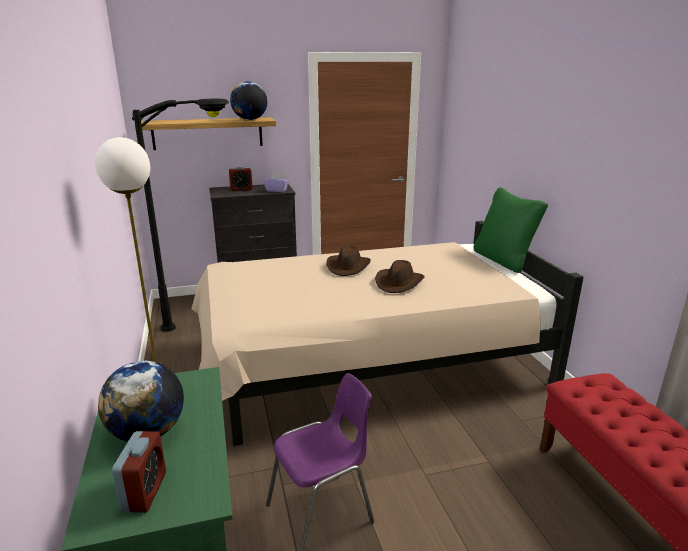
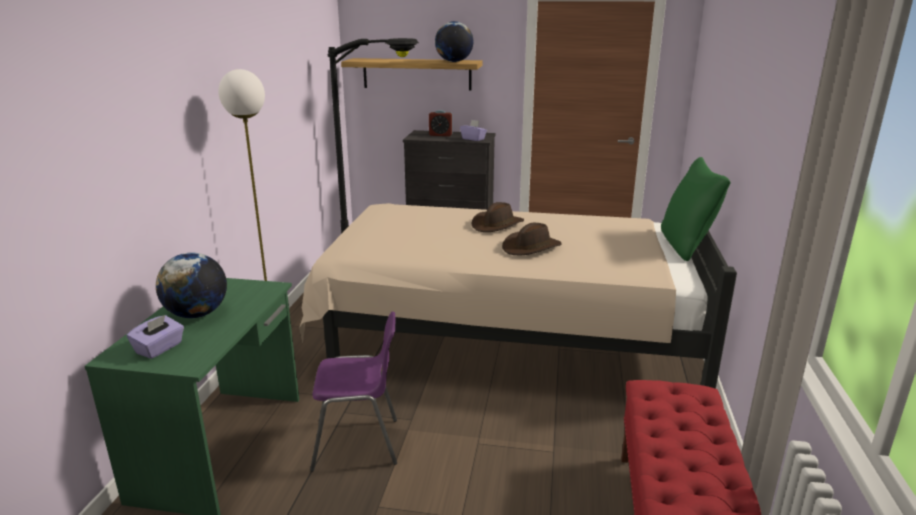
camera: 25 degrees right, 0 degrees up
(144, 492) = (159, 348): alarm clock -> purple tissue box

